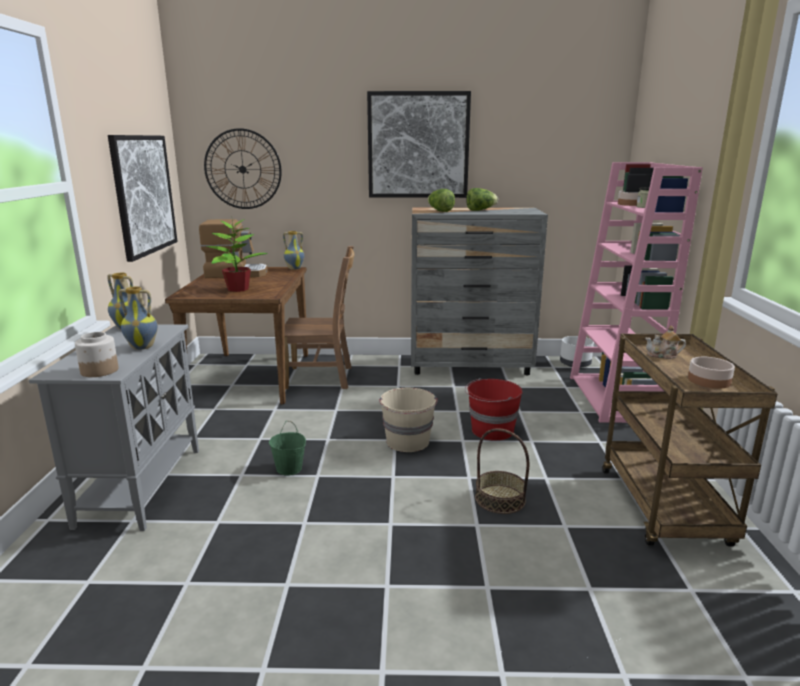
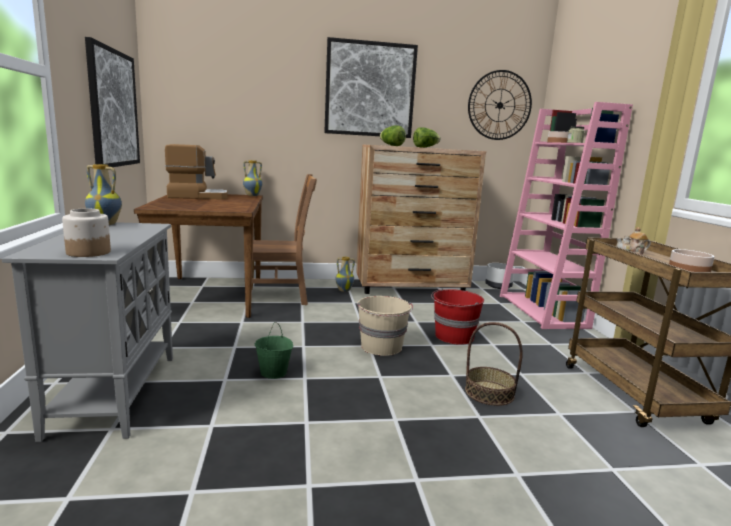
camera: 10 degrees left, 5 degrees down
(143, 347) = (130, 237): vase -> vase (344, 290)
(237, 289) = (205, 205): potted plant -> none
(242, 169) = (206, 100): wall clock -> wall clock (499, 105)
(470, 366) = (411, 287): grey dresser -> brown dresser

